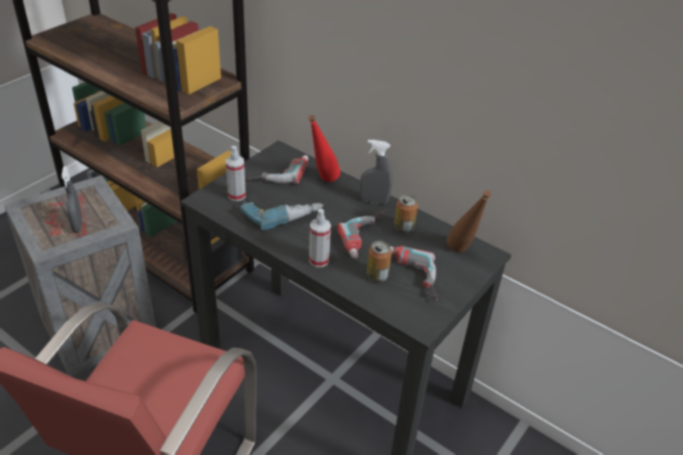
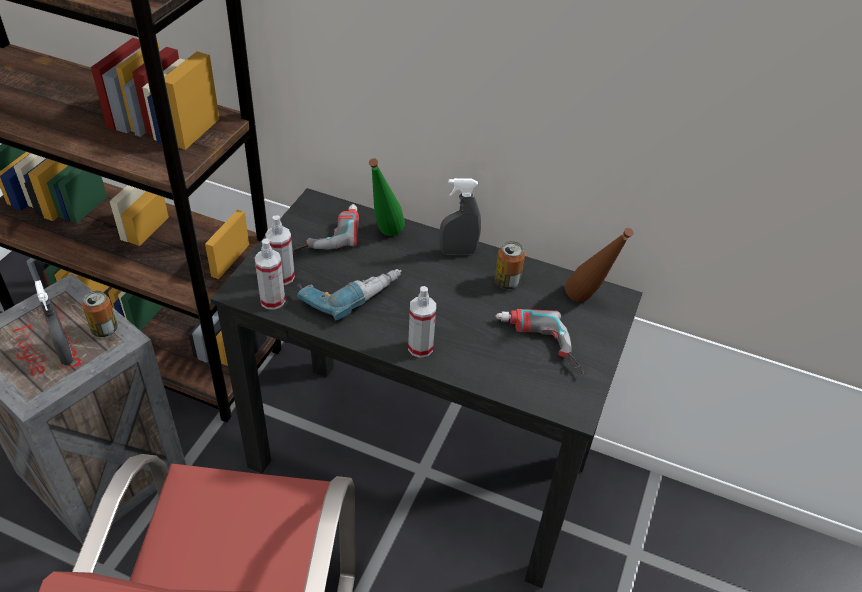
camera: 15 degrees left, 5 degrees up
(223, 210) = (272, 300): none -> spray bottle
(322, 182) = (384, 237): red bottle -> green bottle
(368, 238) = (469, 304): power drill -> none
(377, 276) = (499, 353): can -> can (104, 329)

